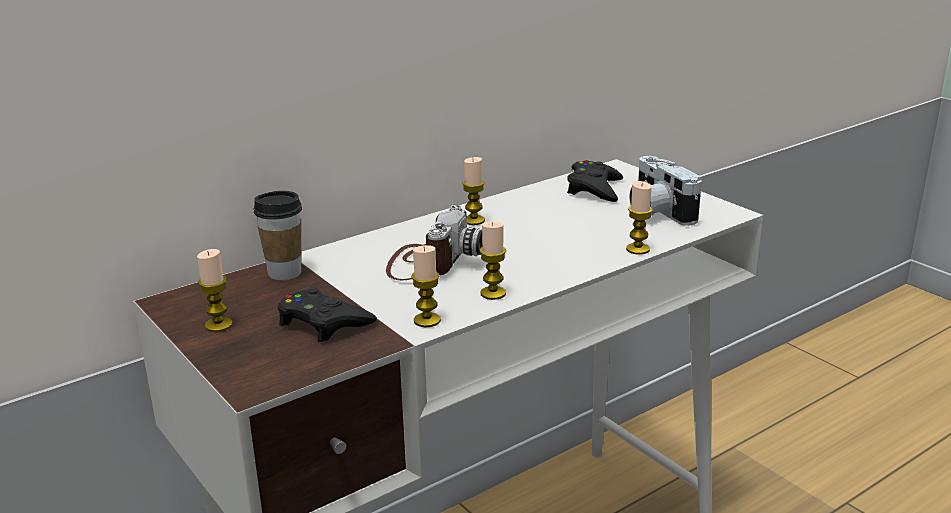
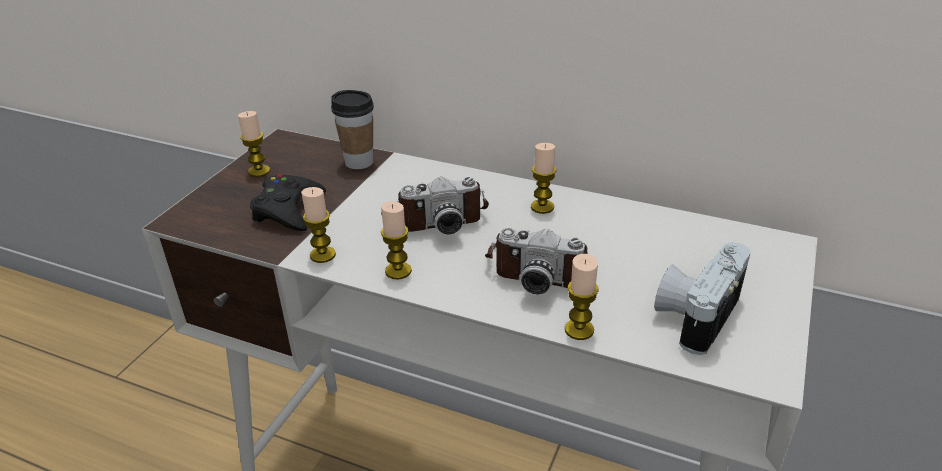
camera: 60 degrees right, 10 degrees up
(553, 242) = (540, 268): none -> camera
(594, 189) = (707, 250): black game controller -> none

